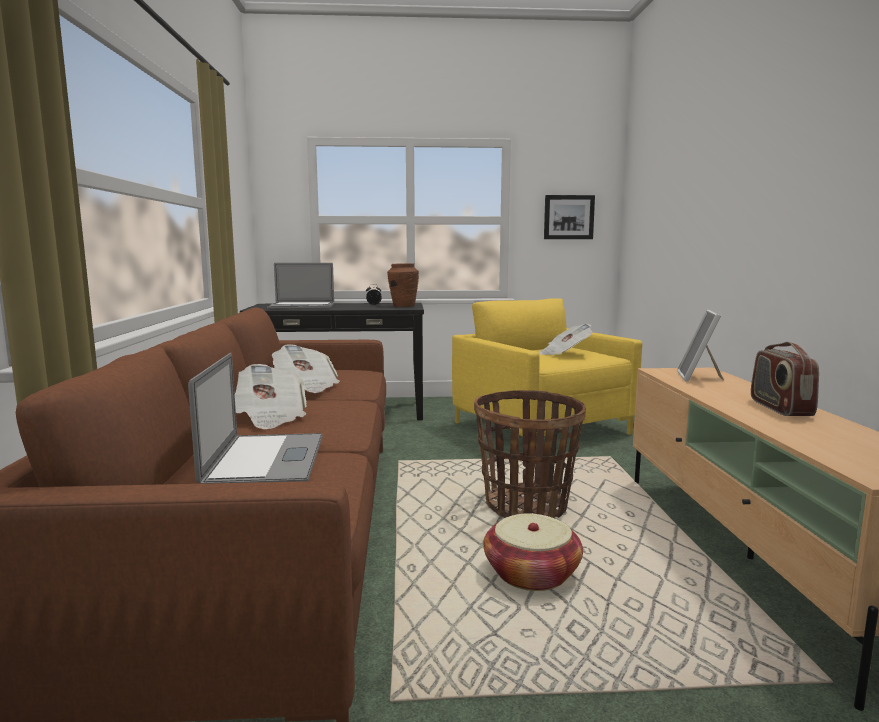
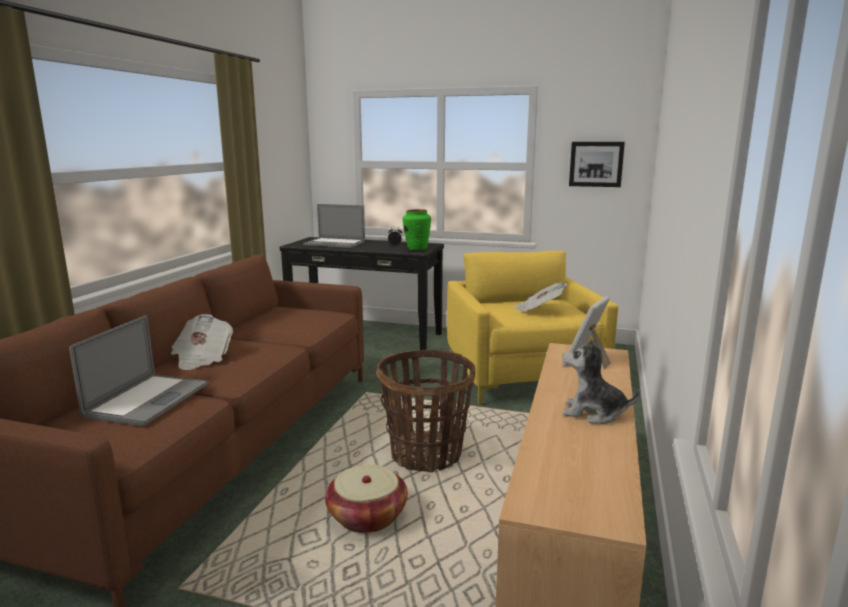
camera: 20 degrees right, 5 degrees up
(306, 386) = (269, 327): newspaper -> none
(403, 306) = (417, 249): brown vase -> green vase
(779, 408) = (593, 413): radio -> plush toy

